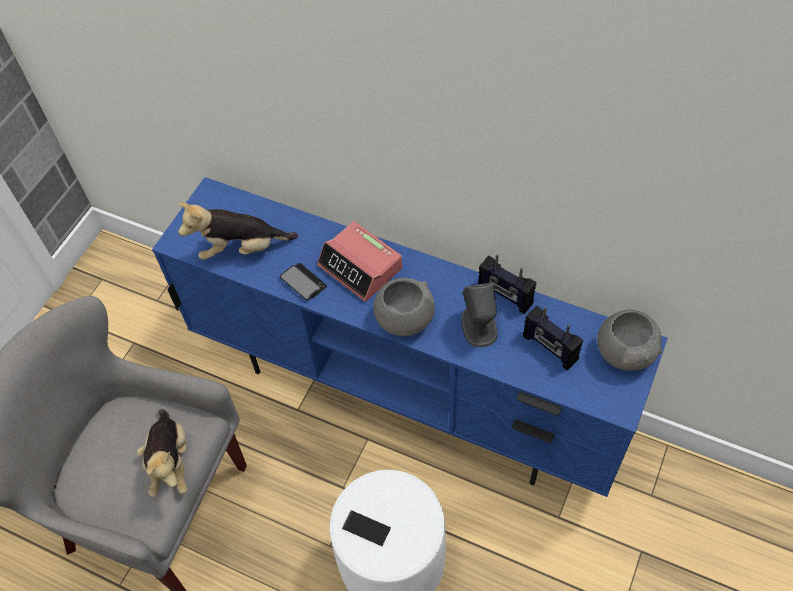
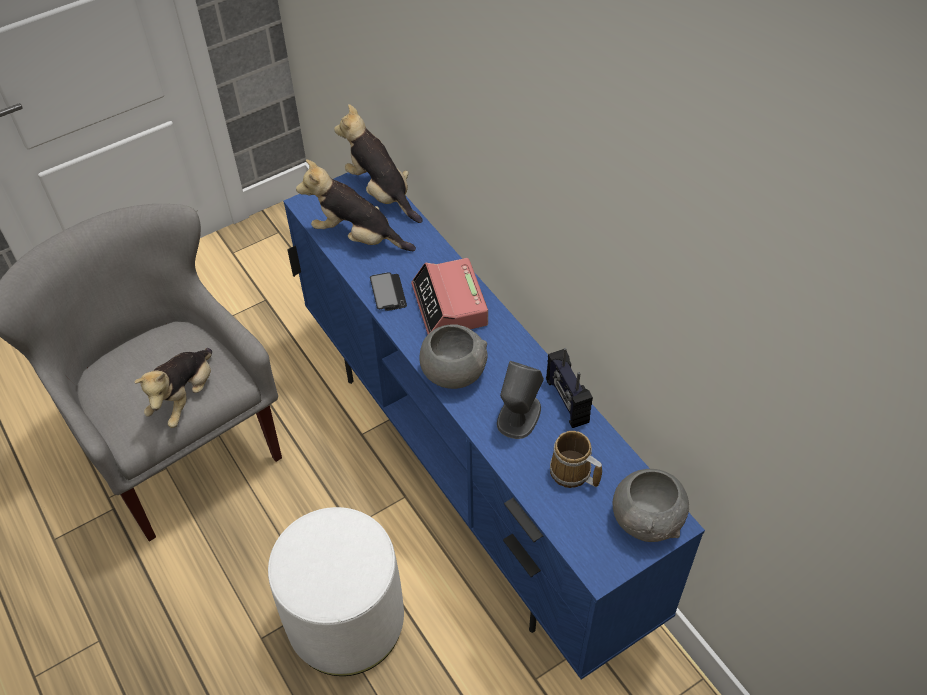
camera: 30 degrees right, 5 degrees down
(232, 201) = (381, 193): none -> plush toy
(366, 528) = (309, 555): phone -> none
(549, 348) = (572, 473): radio -> mug

